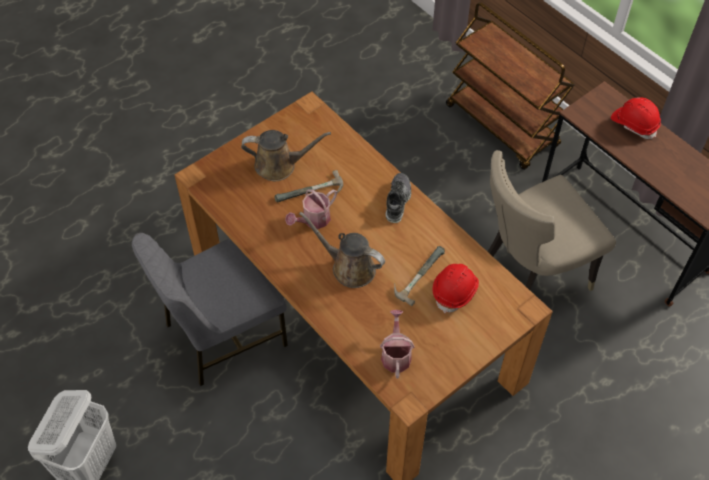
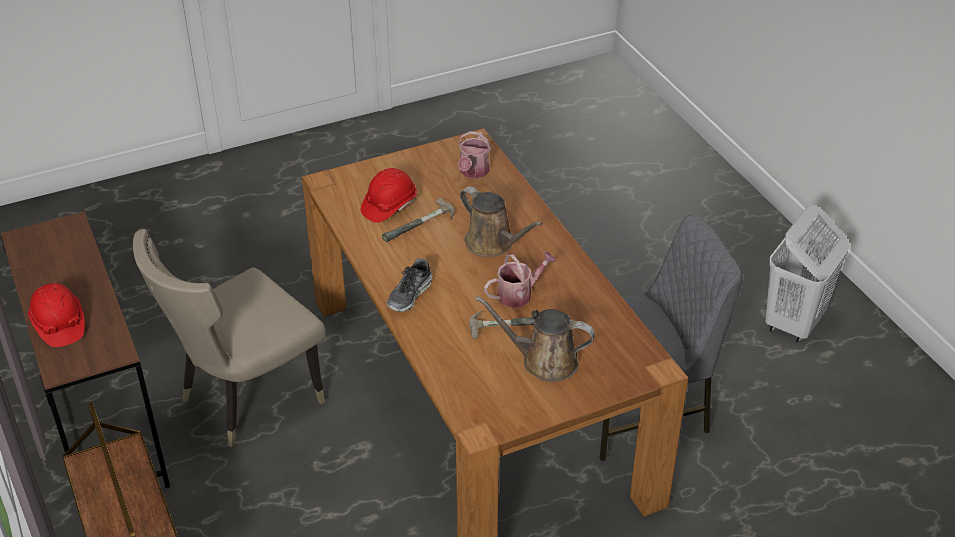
camera: 165 degrees left, 15 degrees down
(530, 272) = (244, 399): beige chair -> beige chair turned 150 degrees clockwise

